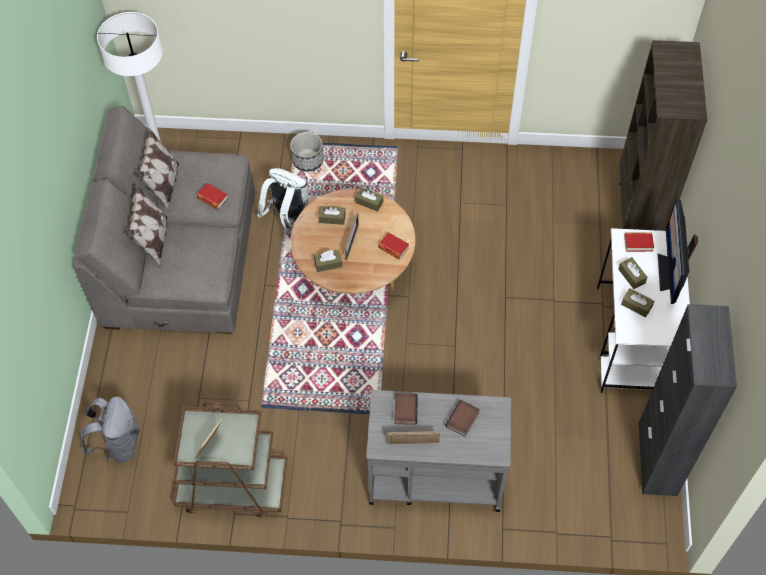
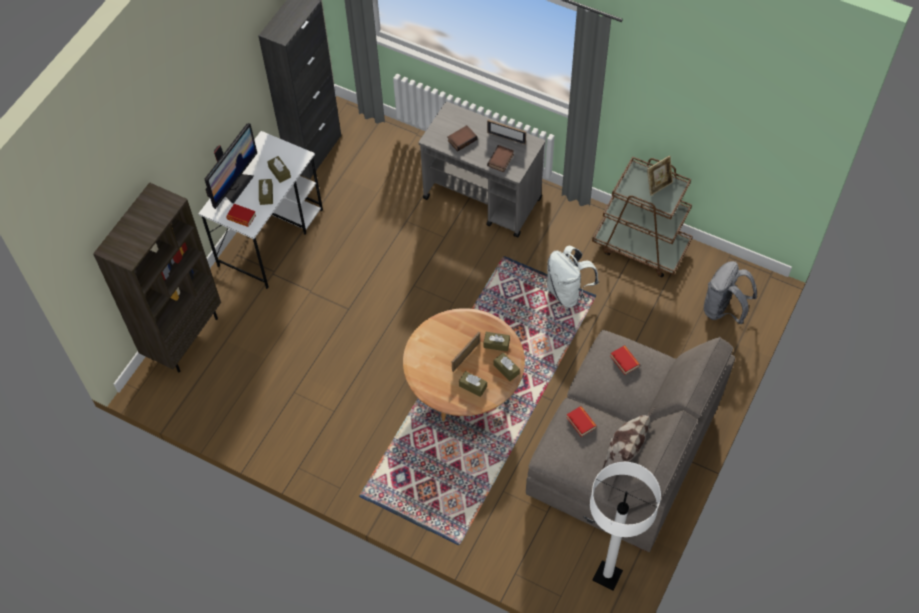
camera: 155 degrees left, 0 degrees up
(153, 242) = (651, 400): pillow -> none
(287, 217) = (503, 461): white backpack -> white backpack (568, 292)
(307, 160) = (456, 517): planter -> none
(369, 202) = (431, 389): brown tissue box -> brown tissue box (506, 369)
(393, 248) = (432, 337): book -> book (624, 361)

